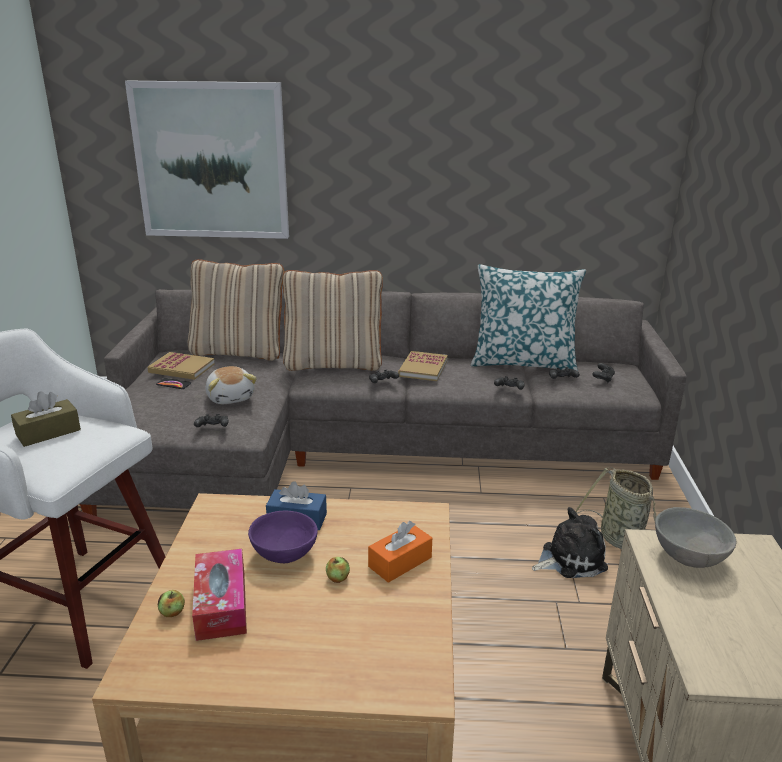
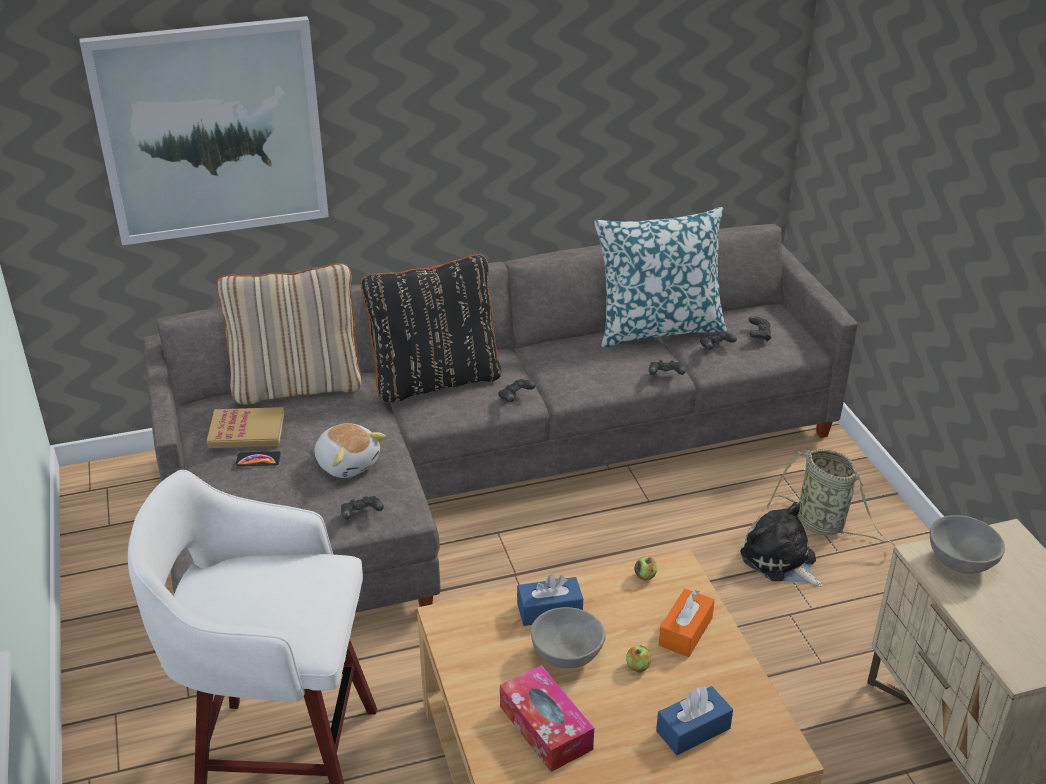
camera: 20 degrees left, 10 degrees up
(48, 432) = (257, 591): brown tissue box -> none
(172, 612) = (504, 751): apple -> apple (645, 576)
(284, 553) = (566, 654): purple bowl -> grey bowl
(333, 364) = (435, 379): beige pillow -> black pillow
(349, 643) = (693, 730): none -> blue tissue box
(423, 368) = (549, 363): book -> none
(570, 558) = (781, 561): plush toy -> plush toy turned 90 degrees counterclockwise

